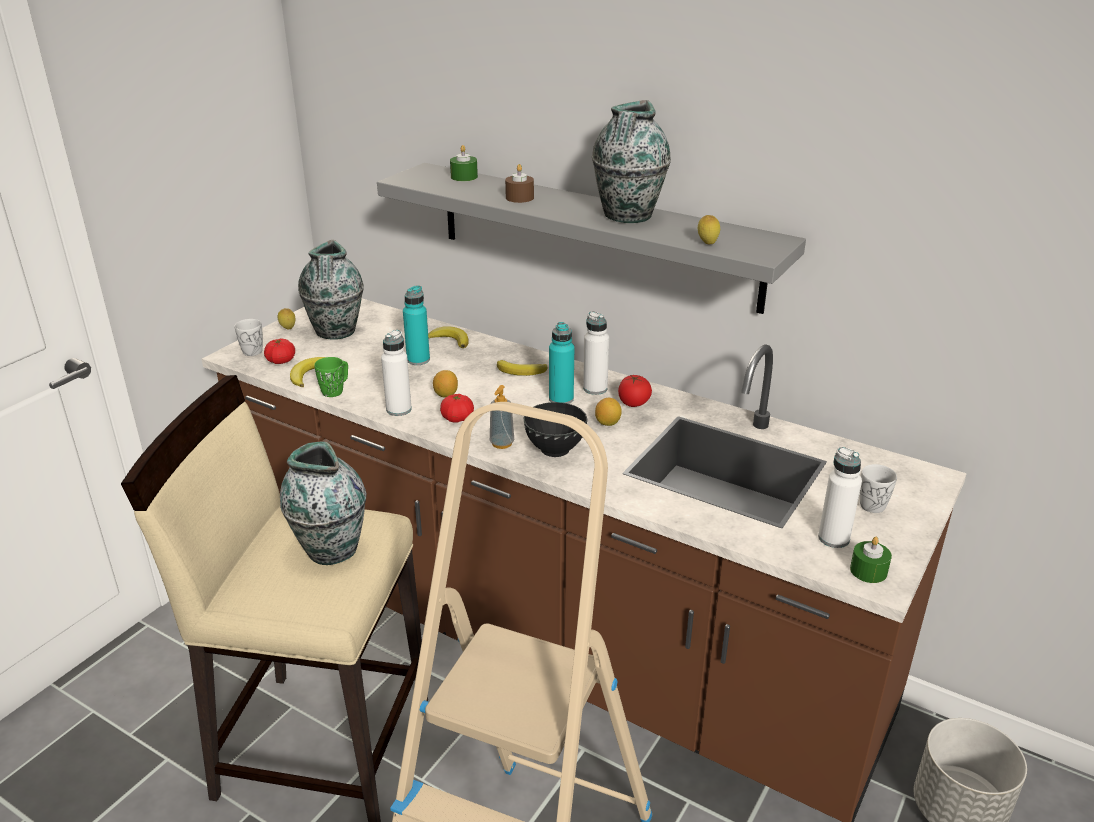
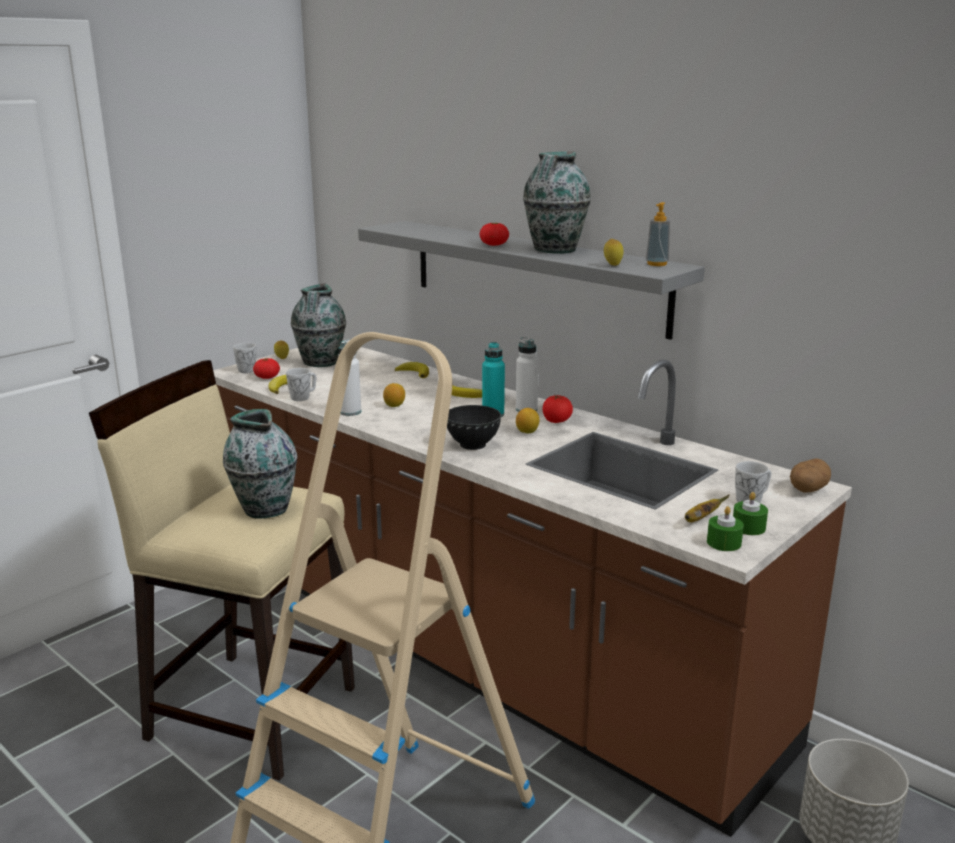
camera: 10 degrees right, 10 degrees down
(335, 390) = (303, 397): green mug -> white mug
(418, 360) = (381, 383): turquoise bottle -> none
(457, 418) = (397, 420): tomato -> tomato (494, 245)
(464, 177) = (431, 228): green candle -> green candle (748, 527)
(502, 443) = (428, 438): soap dispenser -> soap dispenser (657, 264)
(519, 197) = (469, 239): brown candle -> none
(833, 538) = (700, 519): white bottle -> banana
(925, 482) = (807, 490): none -> potato

